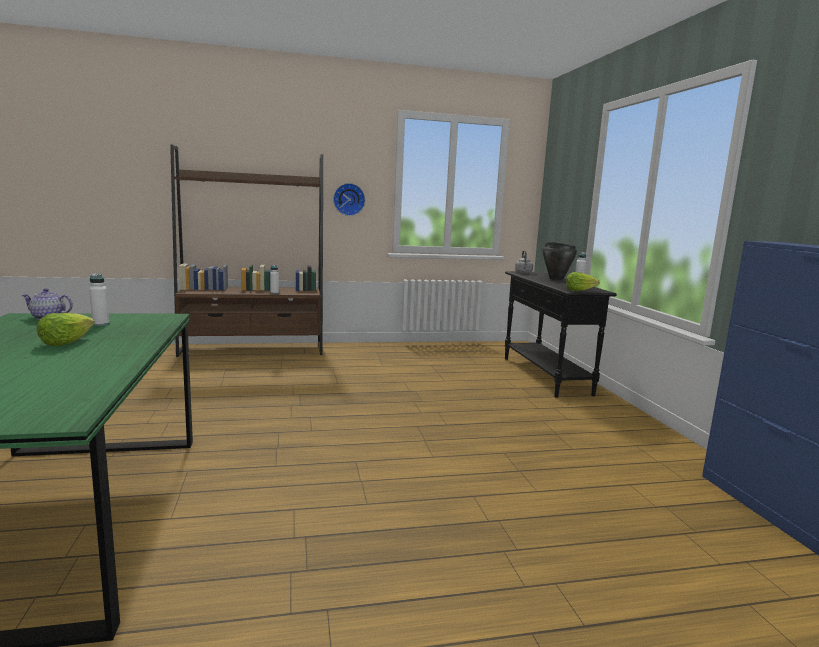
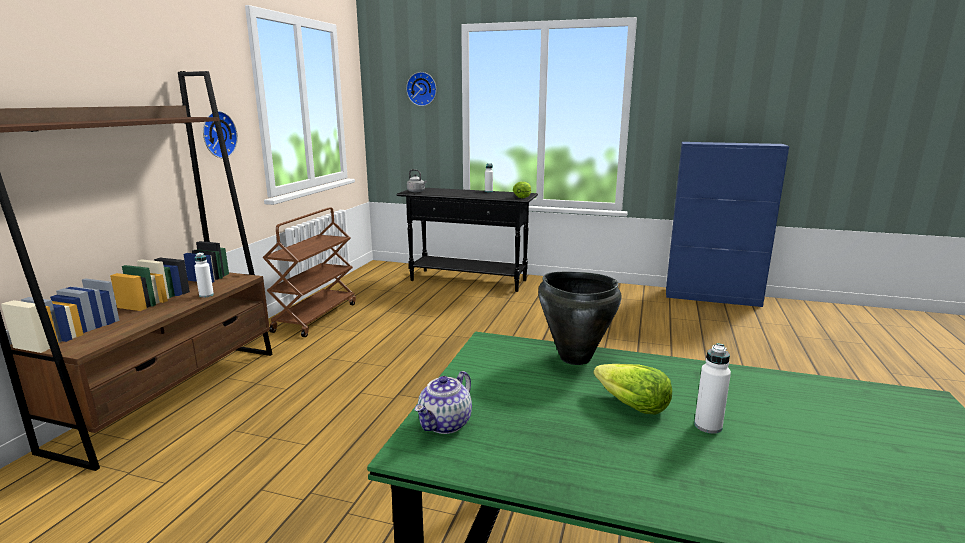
camera: 60 degrees left, 5 degrees up
(101, 324) = (520, 384): white bottle -> white bottle (708, 426)
(390, 351) = (315, 317): none -> brown cart
(556, 279) = (461, 191): black cooking pot -> black cooking pot (574, 357)
(573, 175) = (422, 89): none -> wall clock

